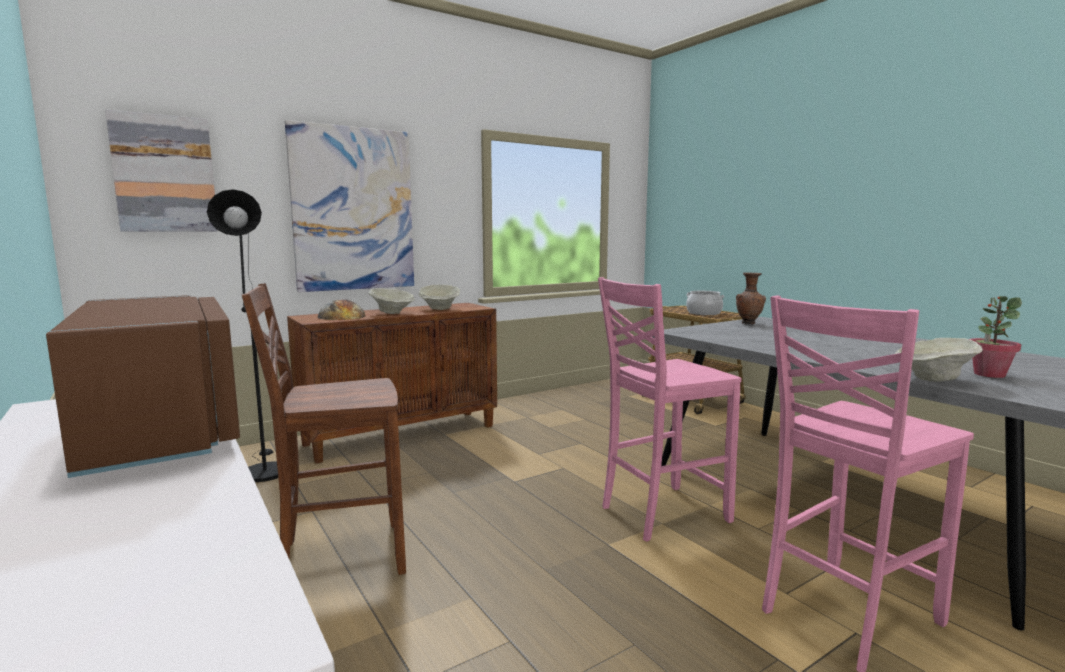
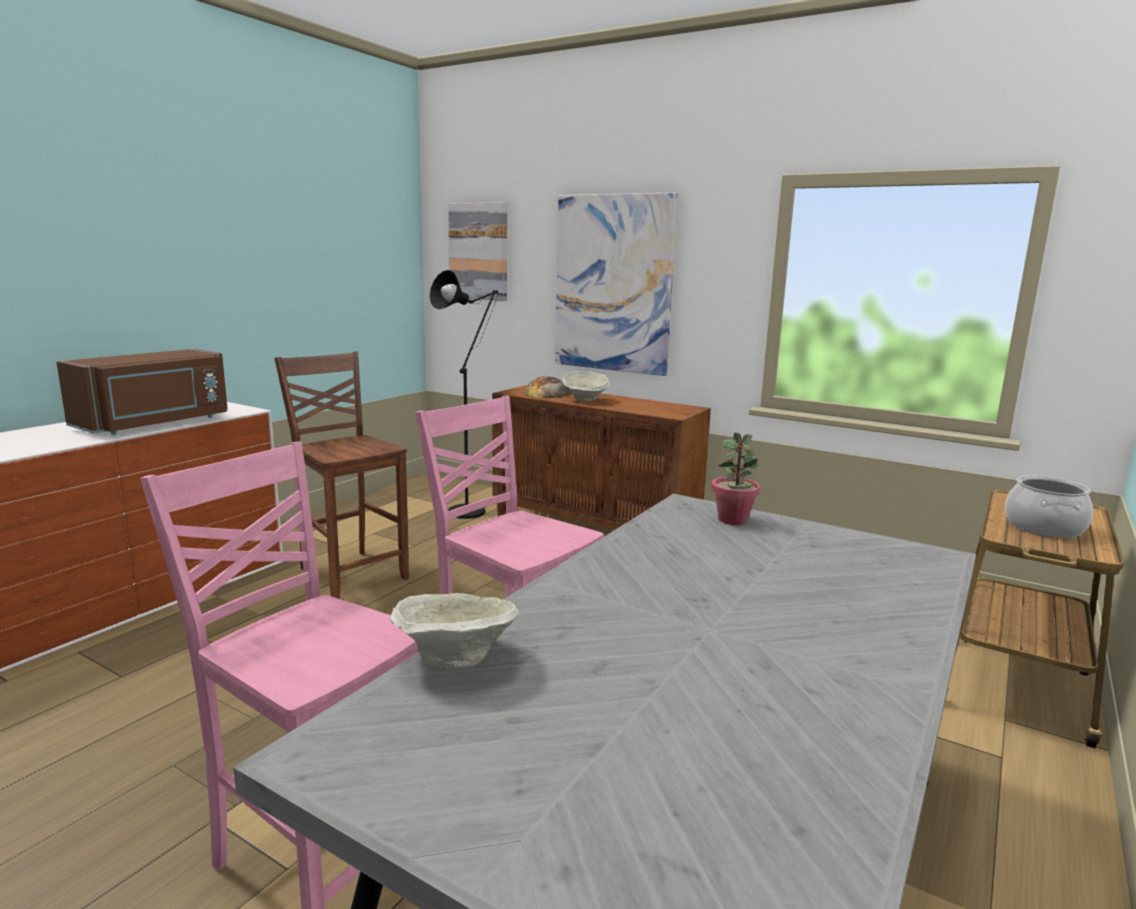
camera: 65 degrees right, 5 degrees up
(440, 309) = (639, 407): beige bowl -> none
(748, 323) = (853, 544): brown vase -> none
(989, 374) = (533, 722): potted plant -> potted plant (733, 520)

